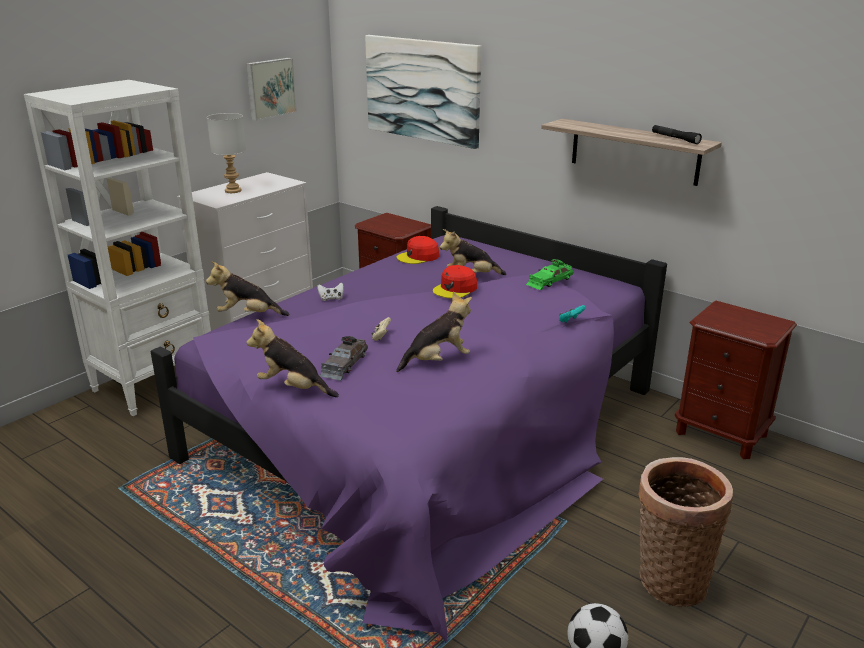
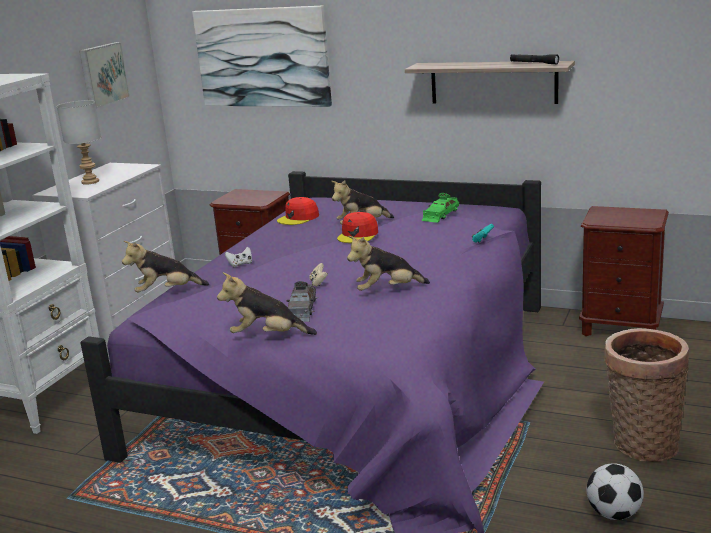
camera: 15 degrees left, 5 degrees down
(437, 361) = (387, 290): plush toy -> plush toy turned 150 degrees counterclockwise

